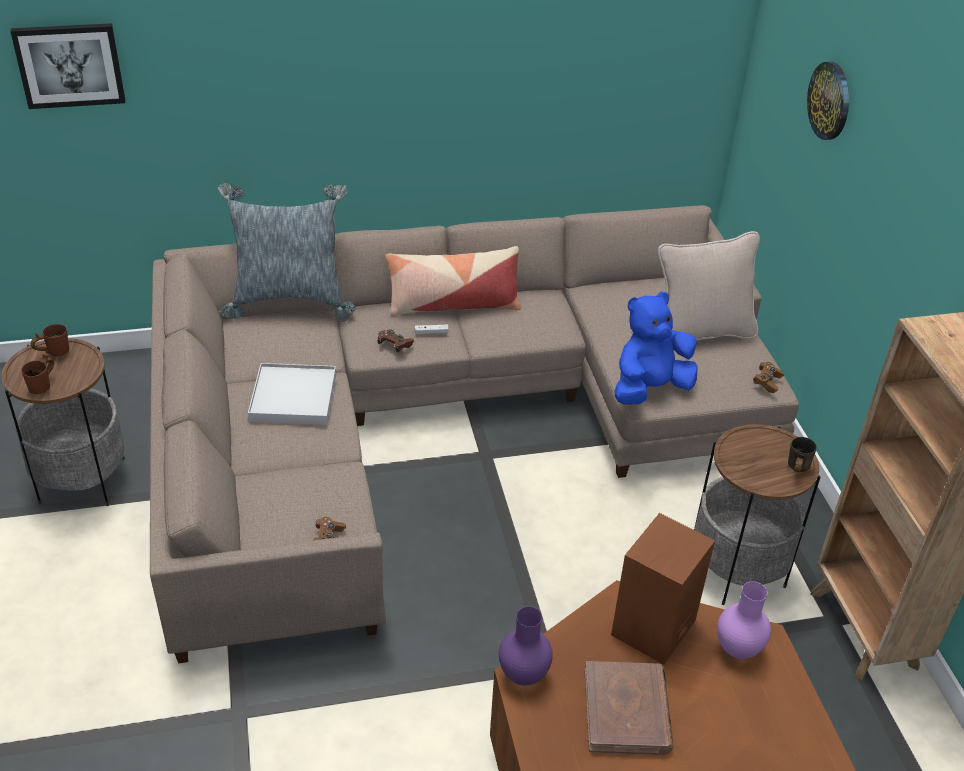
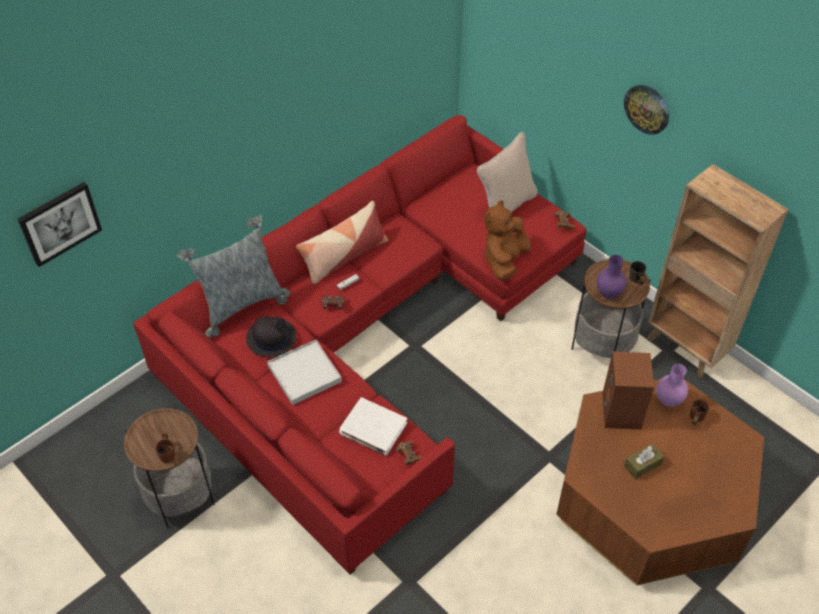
camera: 30 degrees left, 10 degrees up
(53, 351) = (149, 426): brown mug -> brown mug (694, 418)
(292, 346) = (271, 337): none -> black hat
(314, 490) = (373, 429): none -> white book
(437, 419) = (367, 336): beige sofa -> red sofa
(523, 674) = (580, 474): purple vase -> purple vase (608, 293)
(627, 711) = (642, 465): brown book -> brown tissue box
(649, 389) = (504, 260): blue plush toy -> brown plush toy
(830, 100) = (557, 43): wall clock -> wall clock (647, 109)

